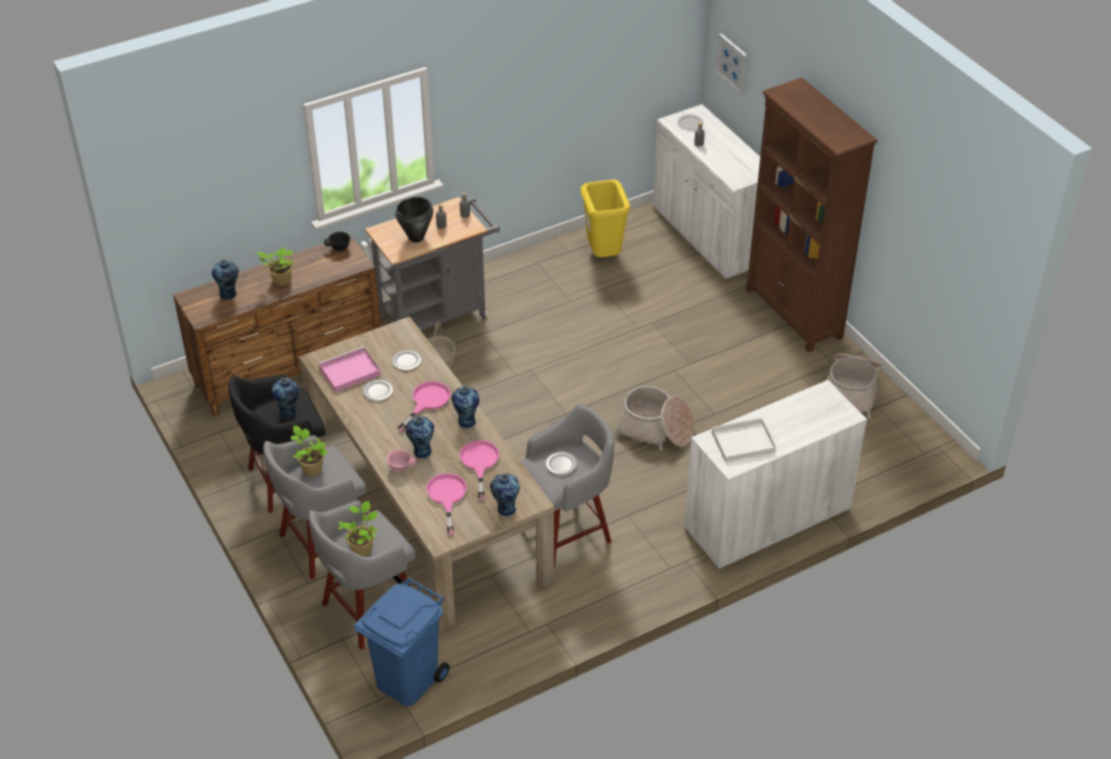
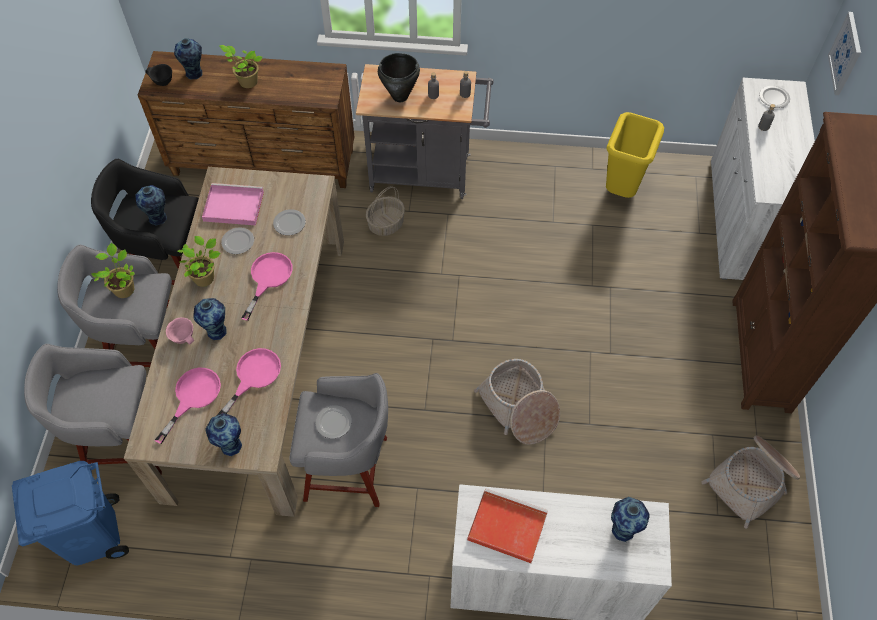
camera: 35 degrees right, 15 degrees up
(339, 248) = (324, 74): black bowl -> black bowl (162, 82)
(362, 548) = (88, 402): potted plant -> potted plant (205, 277)
(427, 402) = (268, 278): pink frying pan -> pink frying pan turned 45 degrees counterclockwise
(466, 421) = (283, 321): vase -> vase (623, 529)
(742, 443) = (505, 527): white tray -> red tray

